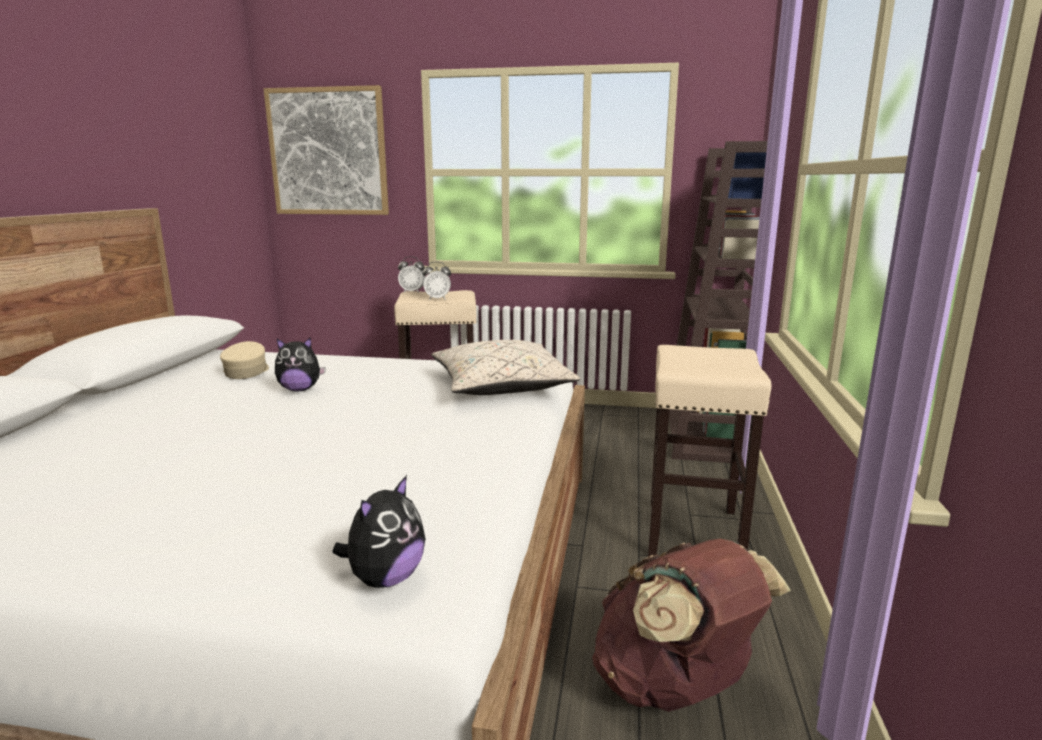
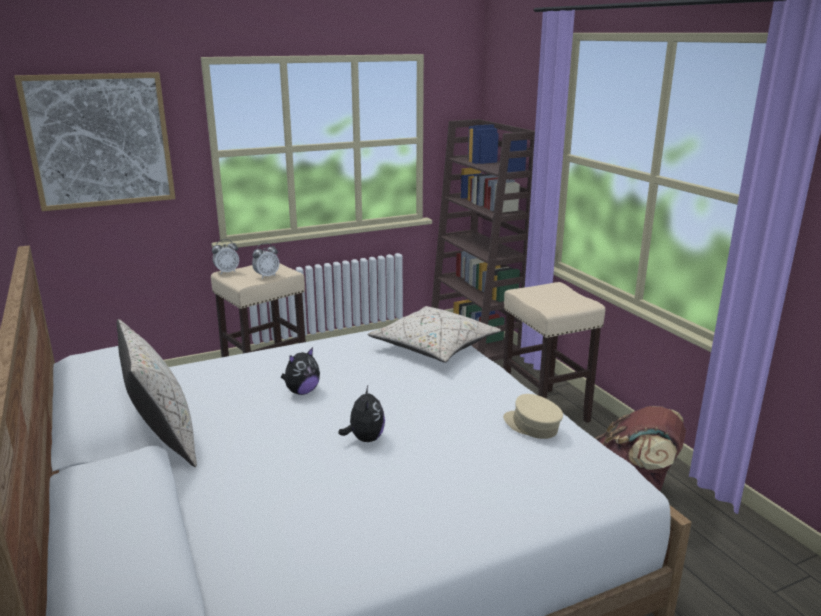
camera: 35 degrees left, 5 degrees up
(129, 394) = (163, 440): none -> beige pillow
(246, 371) = (216, 389): beige cap -> beige cap (532, 426)
(385, 578) = (599, 480): plush toy -> plush toy (365, 439)

